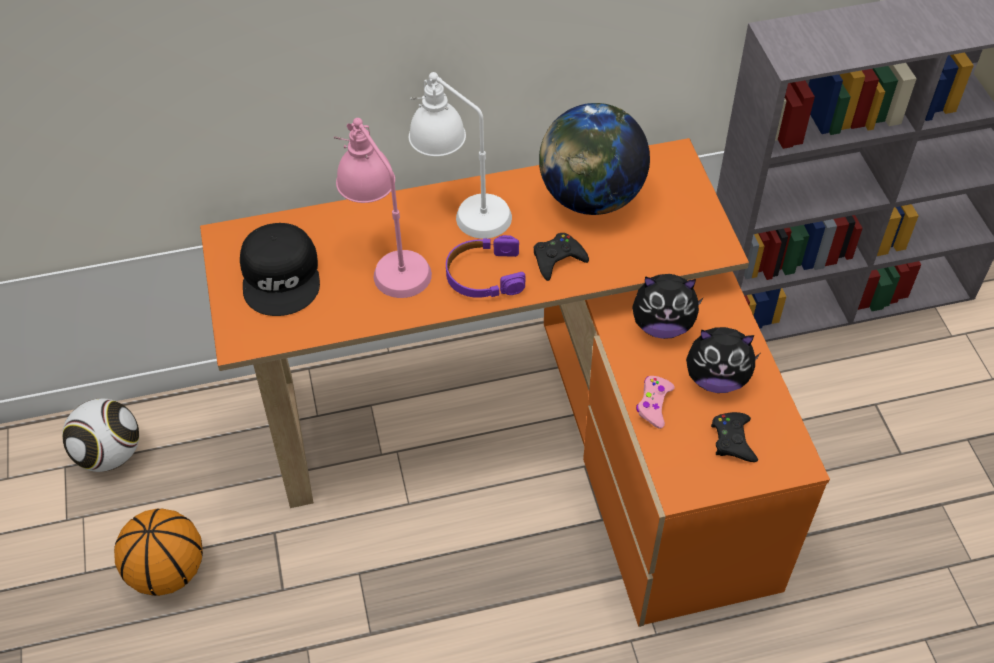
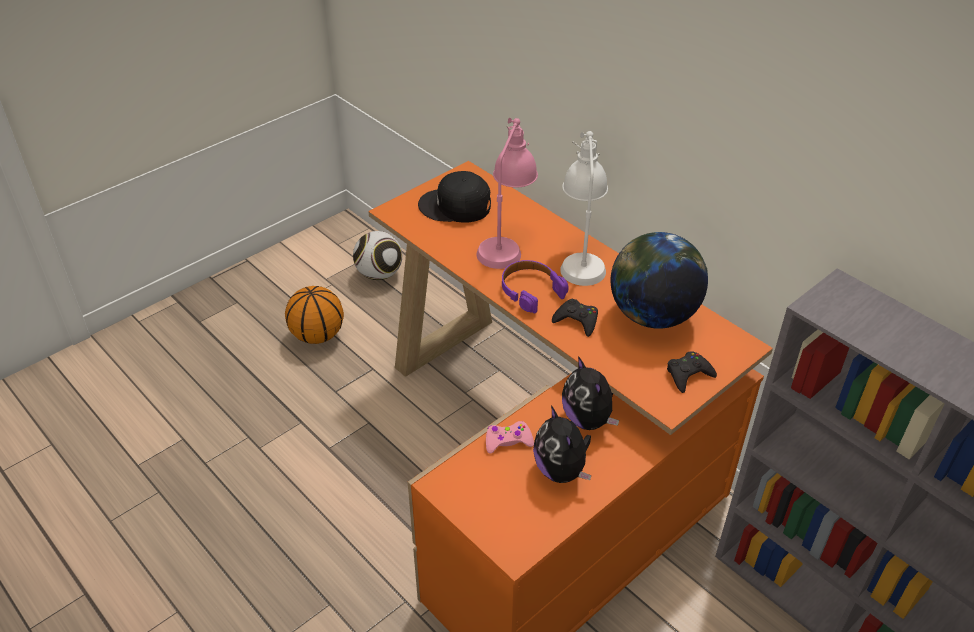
camera: 60 degrees right, 10 degrees down
(282, 276) = (455, 206): black cap -> black cap turned 45 degrees clockwise
(733, 440) = (508, 502): black game controller -> black game controller (688, 375)

